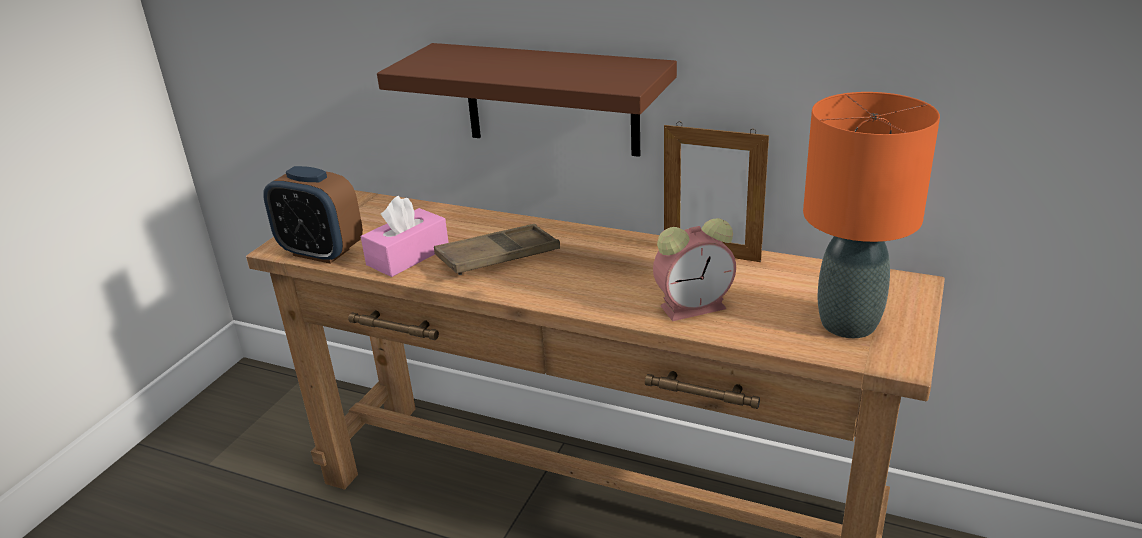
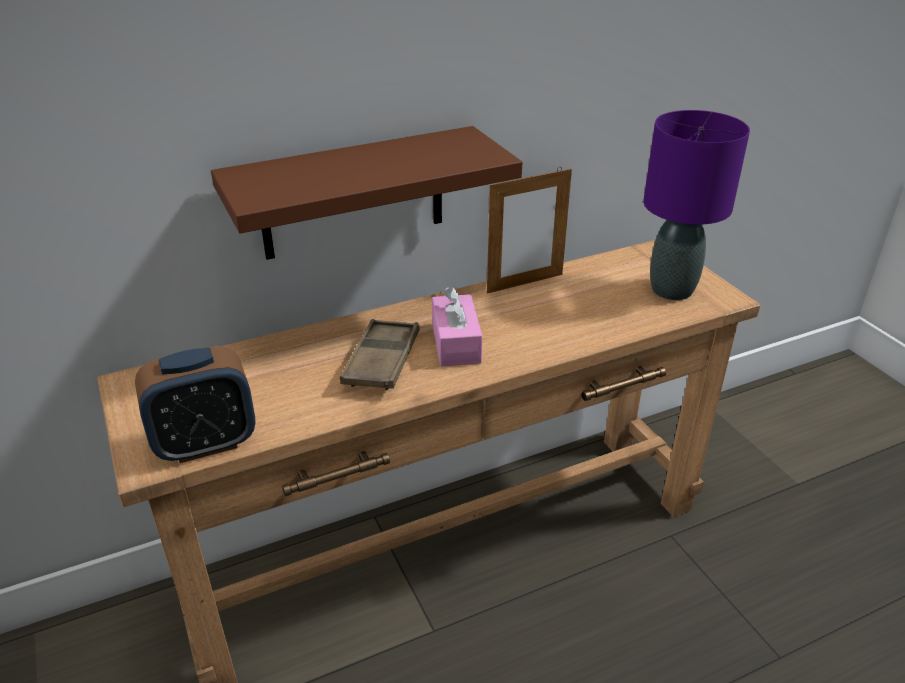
camera: 50 degrees left, 5 degrees up
(408, 256) = (302, 401): pink tissue box -> pink tissue box (456, 343)
(695, 306) = (579, 324): alarm clock -> none
(848, 323) = (671, 289): orange table lamp -> purple table lamp

